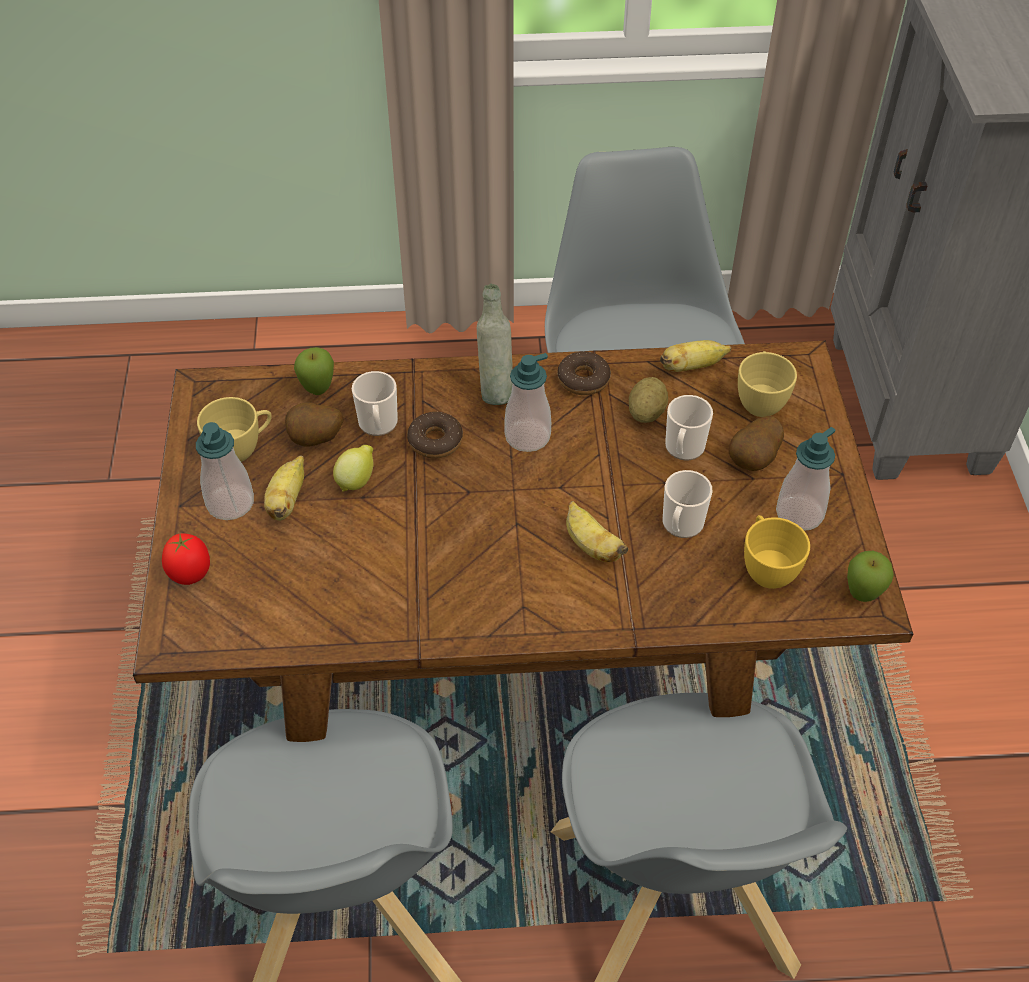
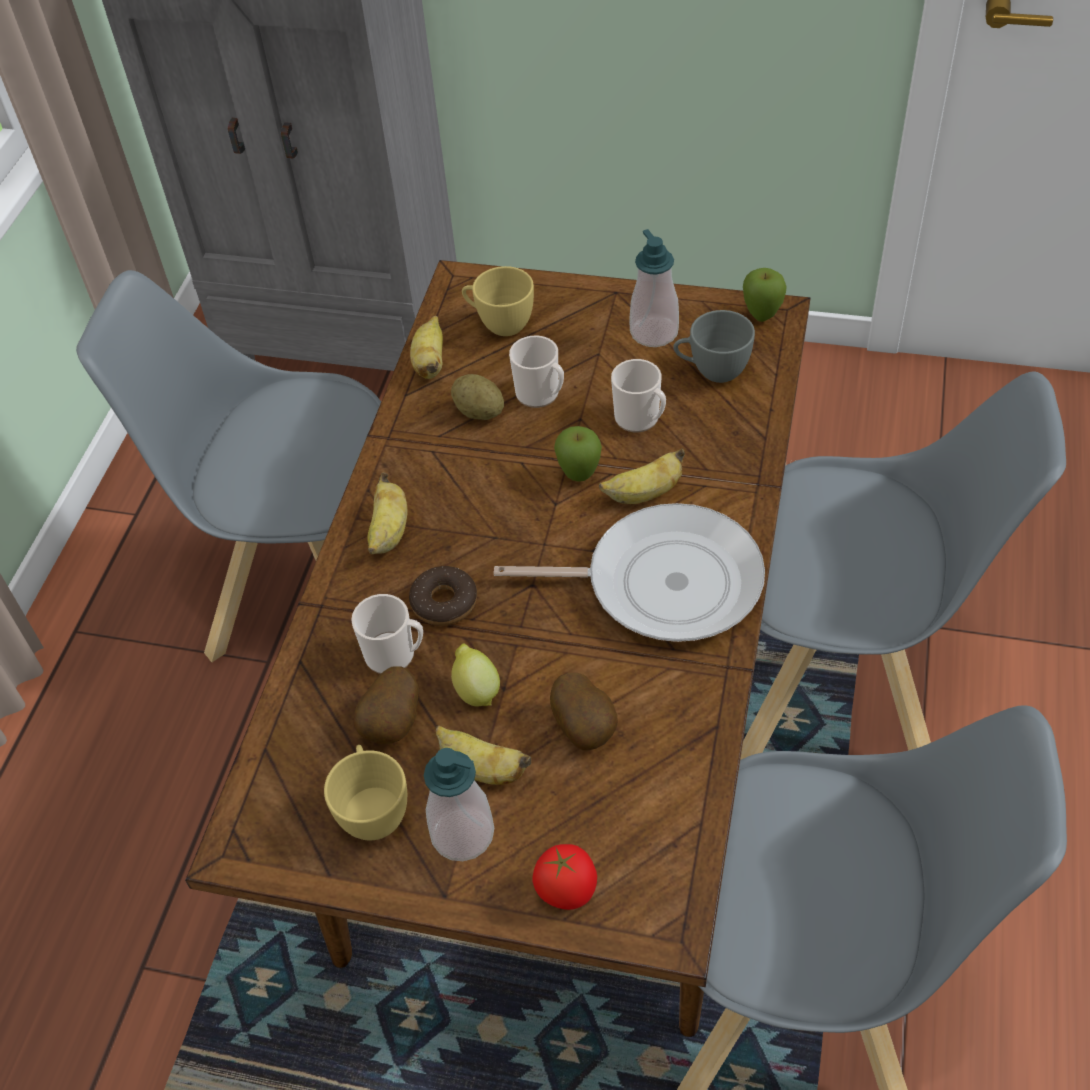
camera: 70 degrees left, 0 degrees up
(318, 390) = (308, 710): apple -> apple (579, 476)
(495, 390) = (389, 532): grey bottle -> banana
(496, 578) = (663, 582): none -> frying pan
(527, 436) = (472, 517): soap dispenser -> none
(583, 379) = (408, 452): donut -> none
(754, 460) = (576, 347): potato -> potato (586, 728)
(766, 568) = (712, 371): yellow cup -> grey cup

